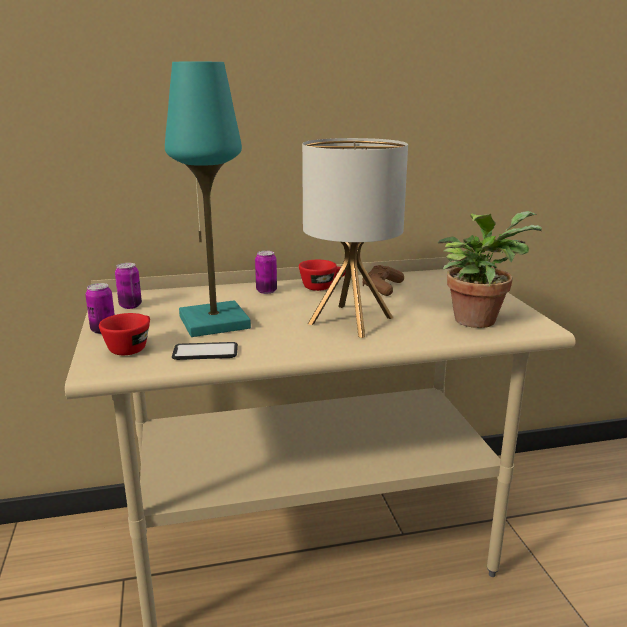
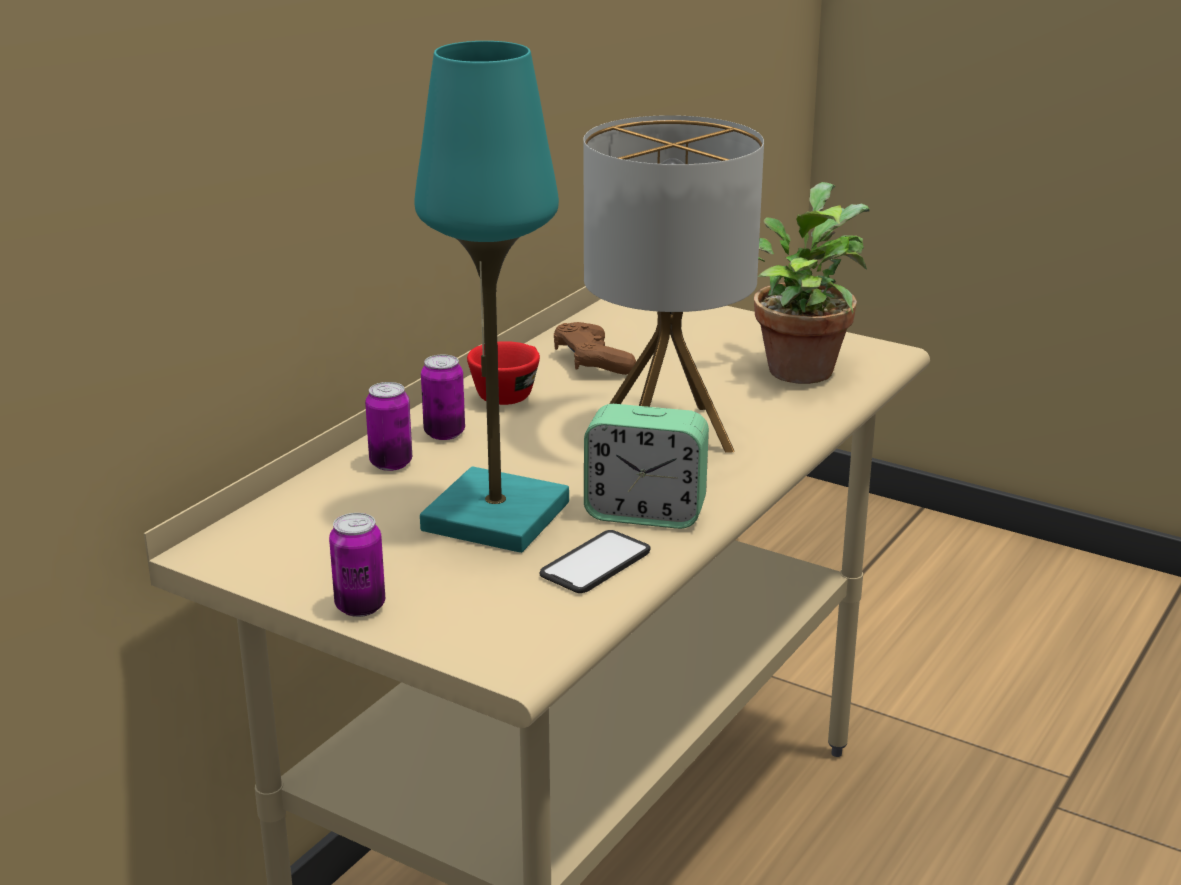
camera: 45 degrees left, 5 degrees up
(130, 306) = (289, 550): can -> can (391, 463)
(131, 347) = (475, 608): red cup -> none
(268, 344) = (645, 513): none -> alarm clock

